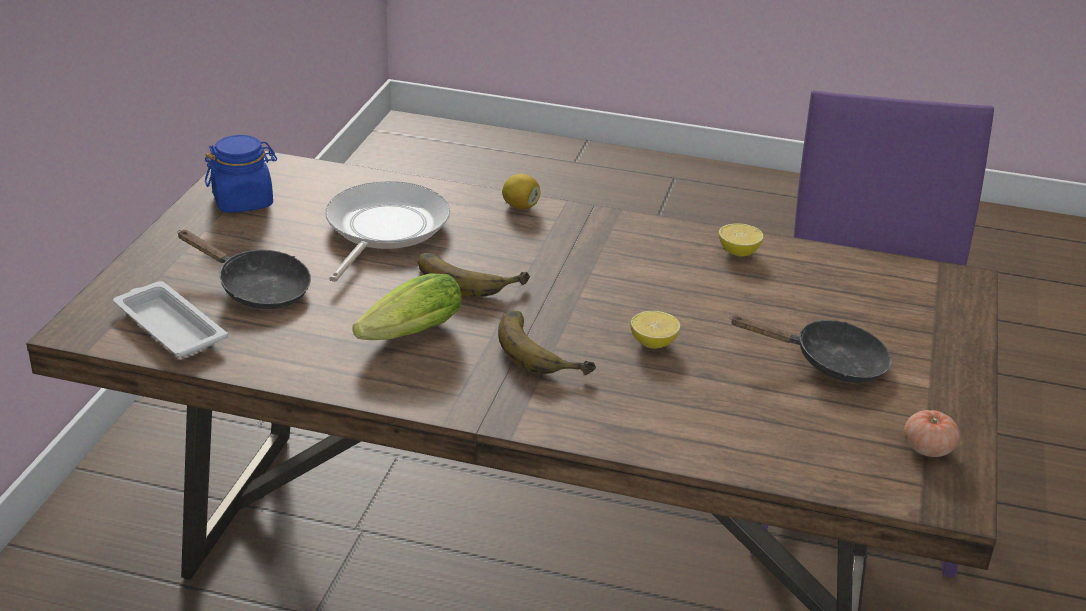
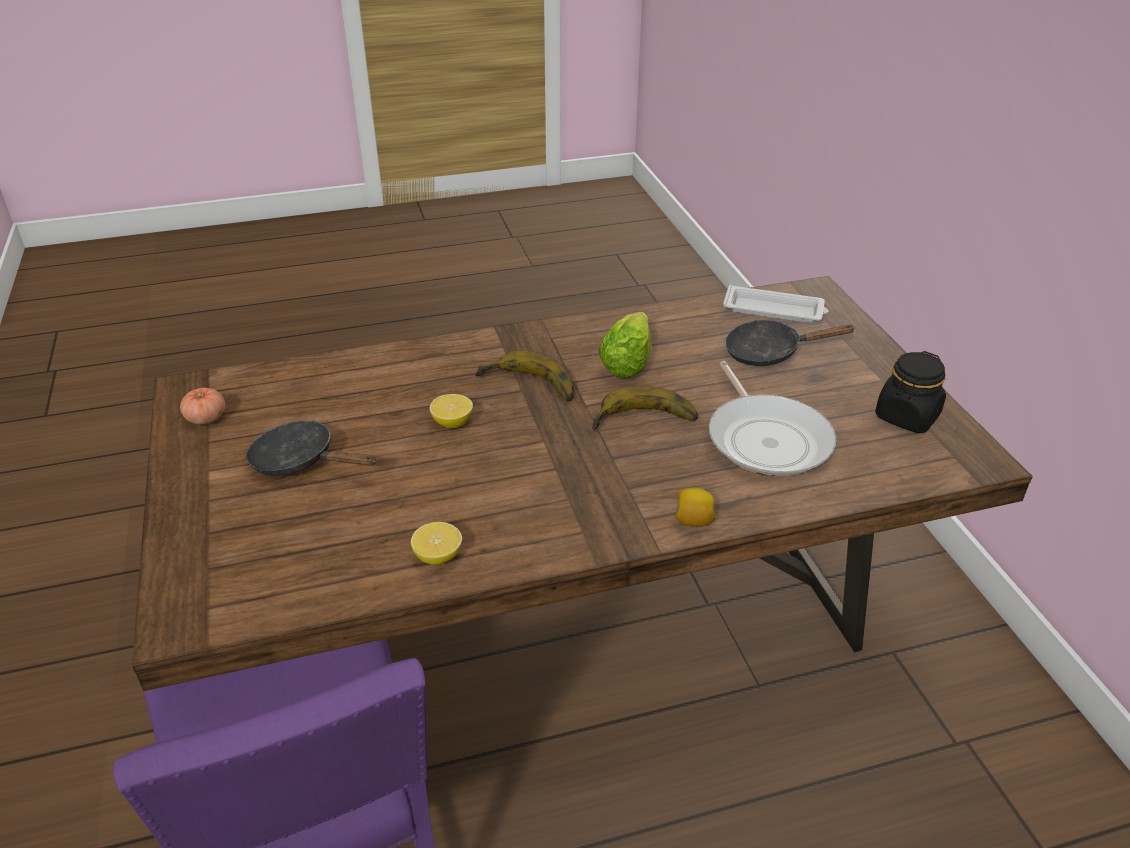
camera: 150 degrees right, 5 degrees up
(243, 201) = (907, 416): blue jar -> black jar
(829, 362) = (300, 461): black frying pan -> black frying pan turned 45 degrees clockwise

